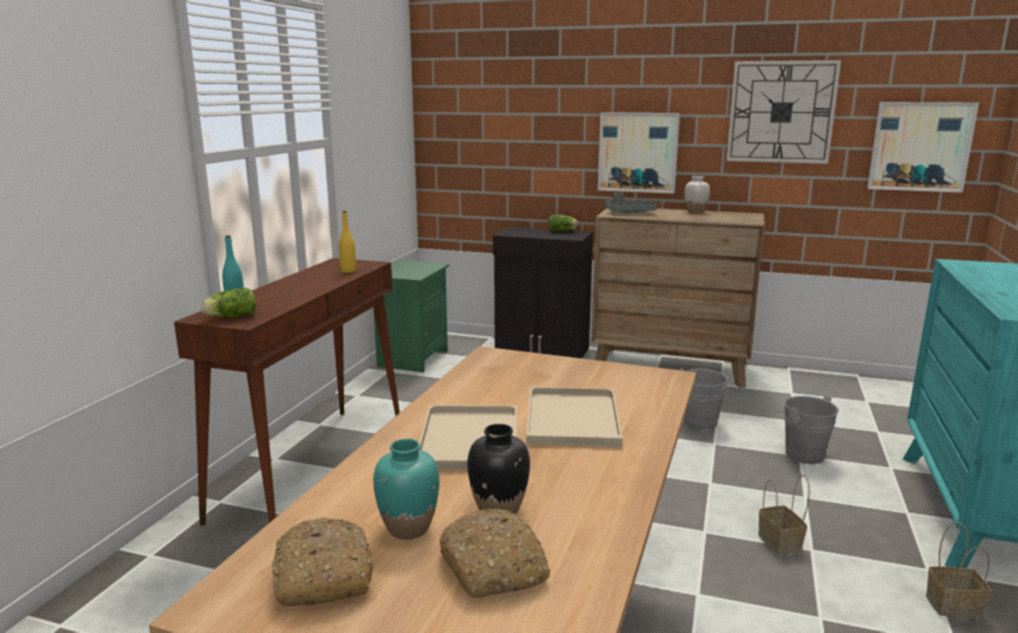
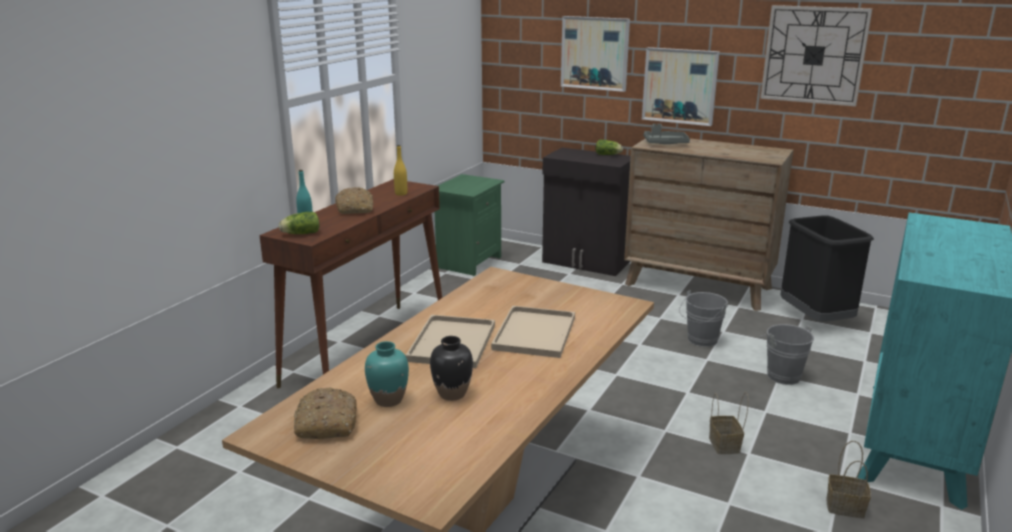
camera: 10 degrees right, 5 degrees up
(494, 567) = (434, 429): bread -> bread (355, 209)
(695, 212) = (728, 145): white vase -> none
(805, 392) = (815, 319): none -> black trash can
(920, 146) = (946, 94): picture -> picture (595, 53)

